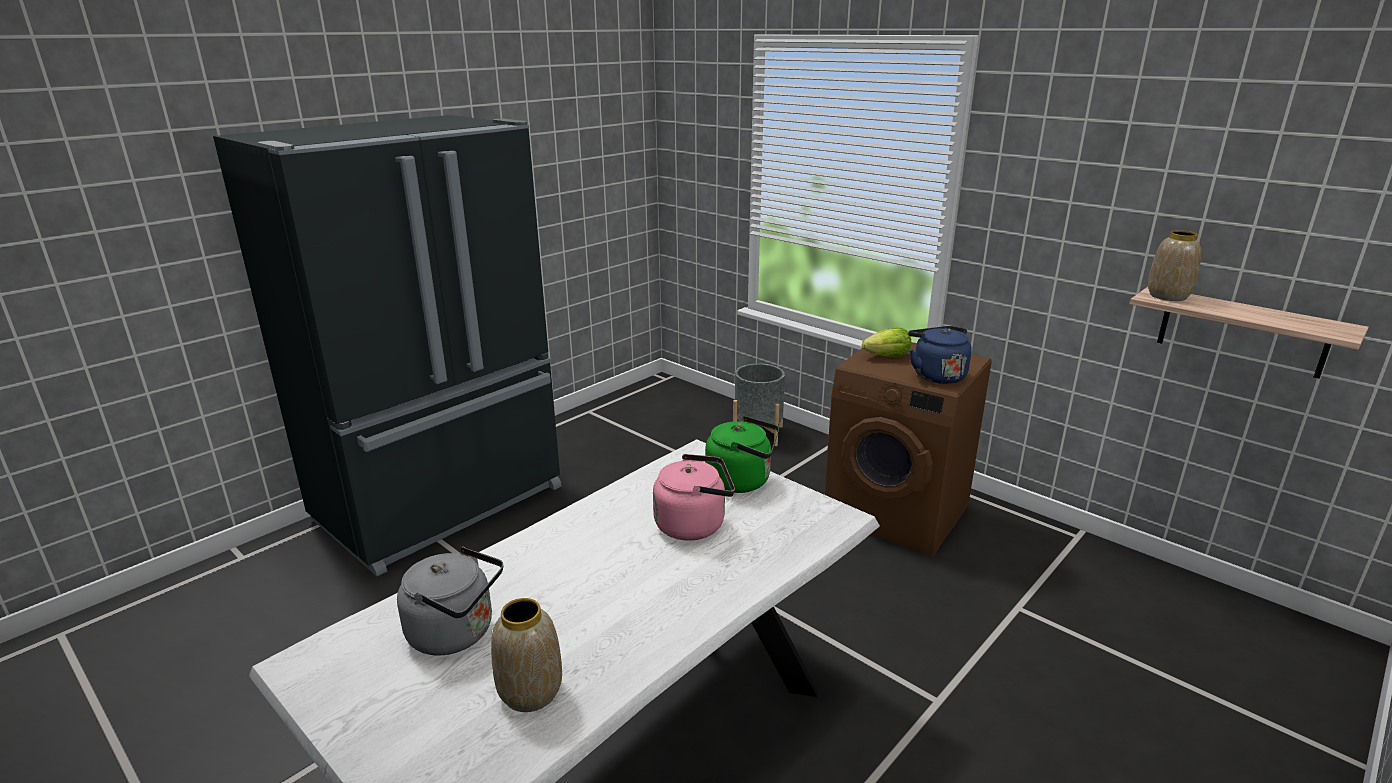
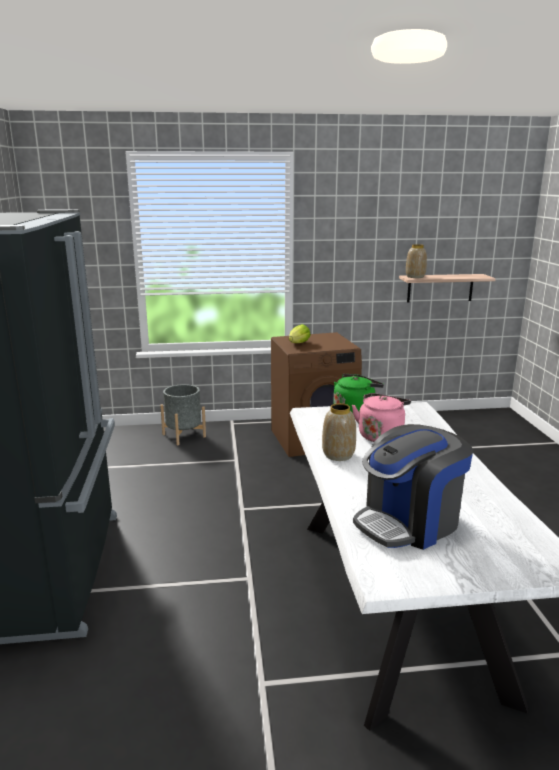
camera: 50 degrees left, 5 degrees down
(457, 633) = (409, 522): grey kettle -> coffee machine
(530, 693) = (486, 516): vase -> vase (338, 455)
(936, 375) = (335, 344): blue kettle -> none

